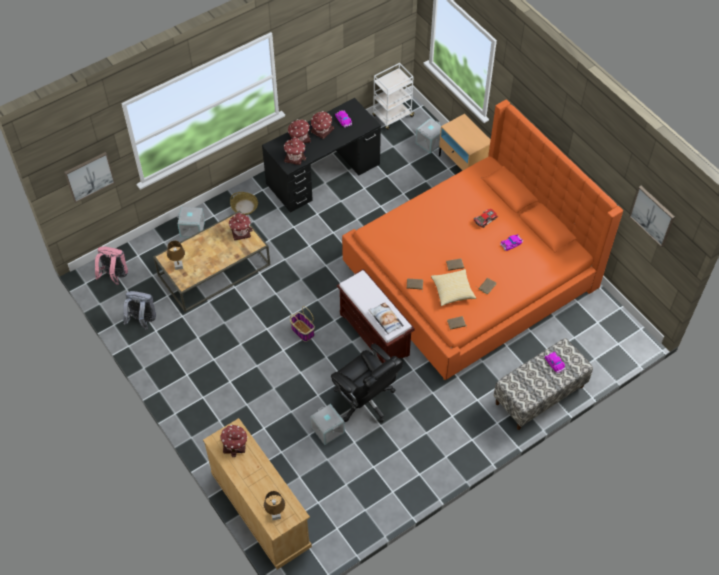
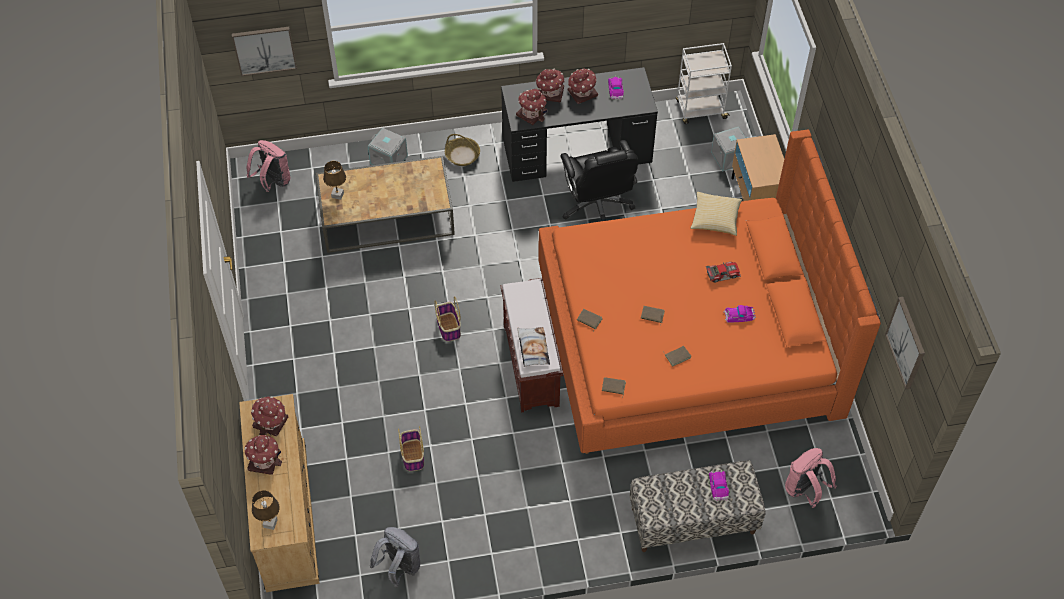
camera: 25 degrees right, 0 degrees up
(142, 320) = (276, 244): grey backpack -> grey backpack (399, 567)
(240, 231) = (430, 181): toy house -> toy house (264, 460)
(327, 430) = (412, 455): grey storage box -> basket
(365, 400) = (476, 439): black office chair -> black office chair (597, 206)
(452, 291) = (631, 346): pillow -> pillow (715, 219)
(599, 345) = (805, 490): none -> pink backpack

